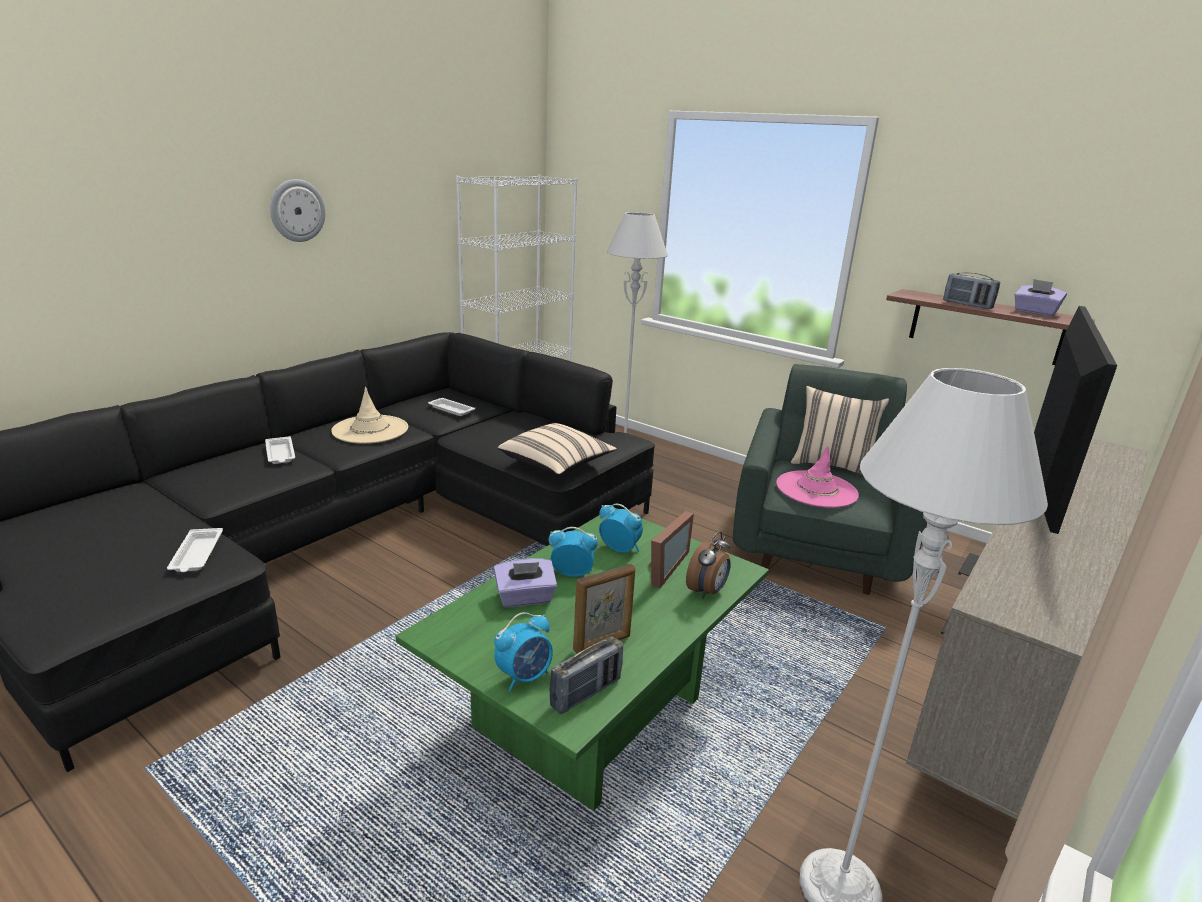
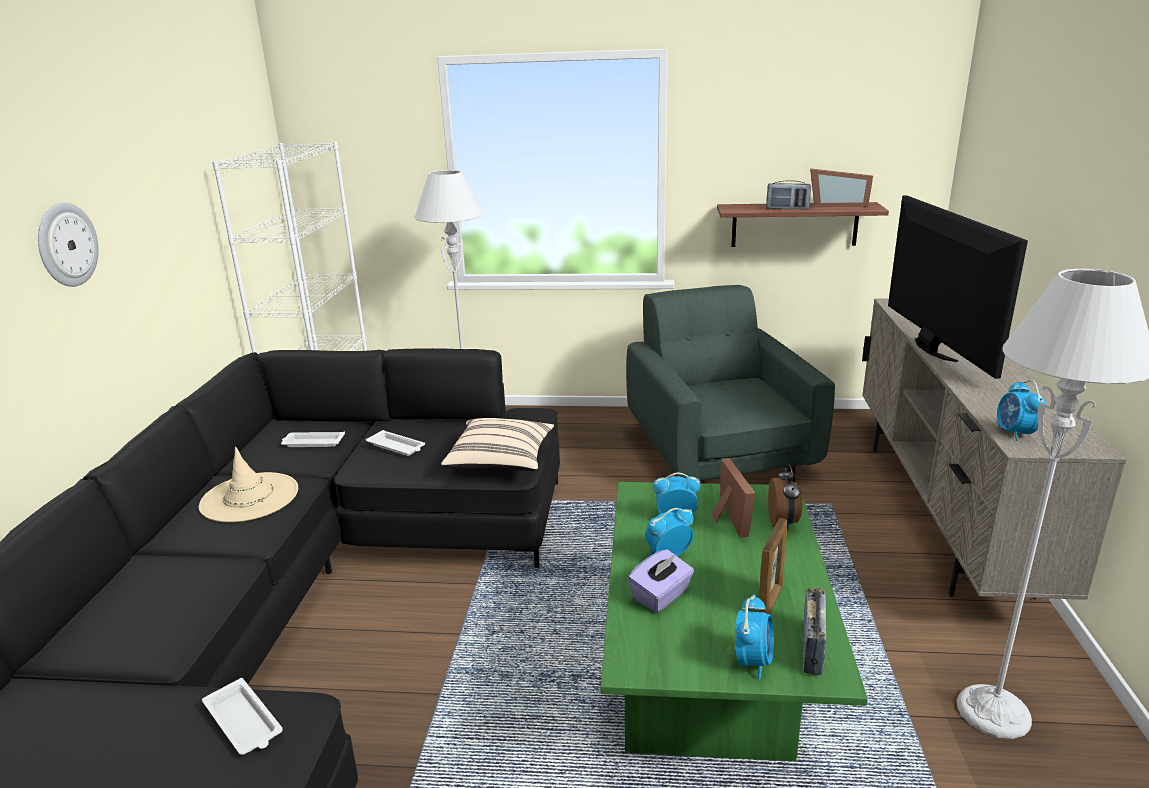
camera: 30 degrees left, 0 degrees up
(280, 454) = (175, 567): white tray -> white tray (397, 447)
(816, 489) = (728, 405): pink hat -> none
(832, 465) = (714, 380): beige pillow -> none
(1000, 591) = (1015, 433): none -> alarm clock
(1035, 312) = (837, 205): purple tissue box -> picture frame

